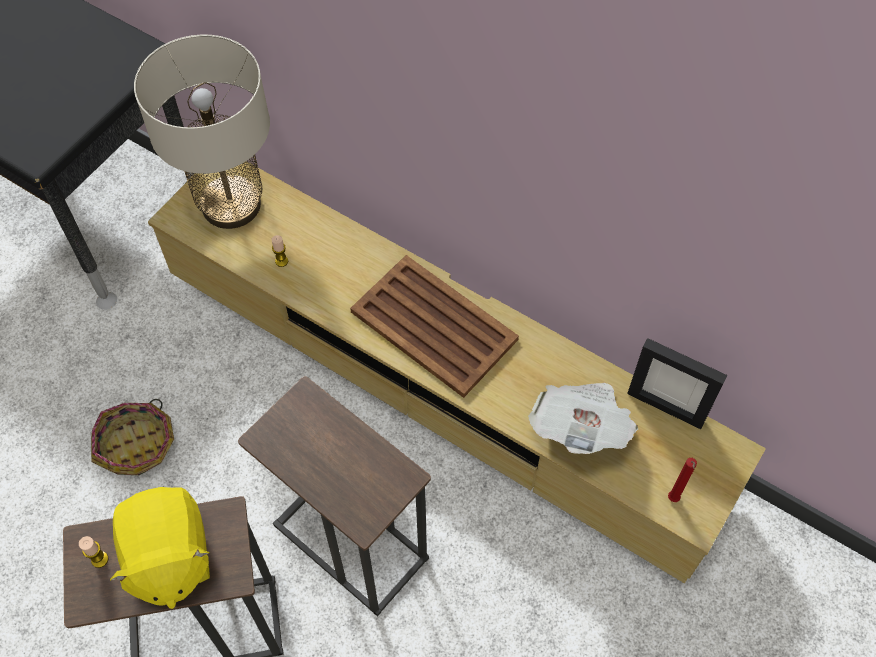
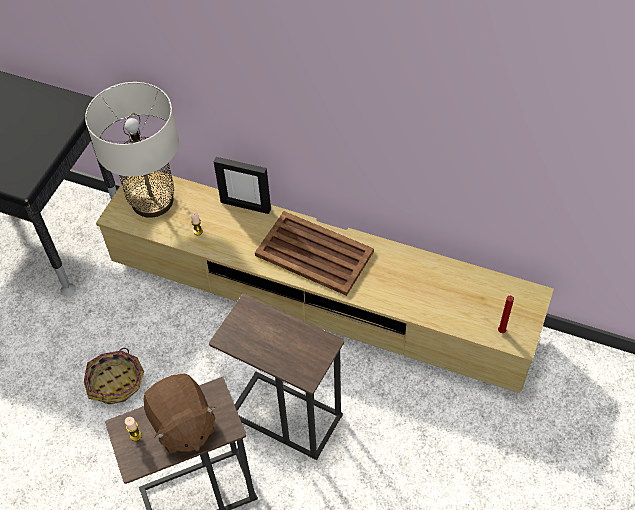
camera: 10 degrees left, 5 degrees down
(168, 558) = (182, 425): yellow plush toy -> brown plush toy
(581, 427) = (430, 299): newspaper -> none
(666, 405) = (482, 274): picture frame -> picture frame (246, 205)

